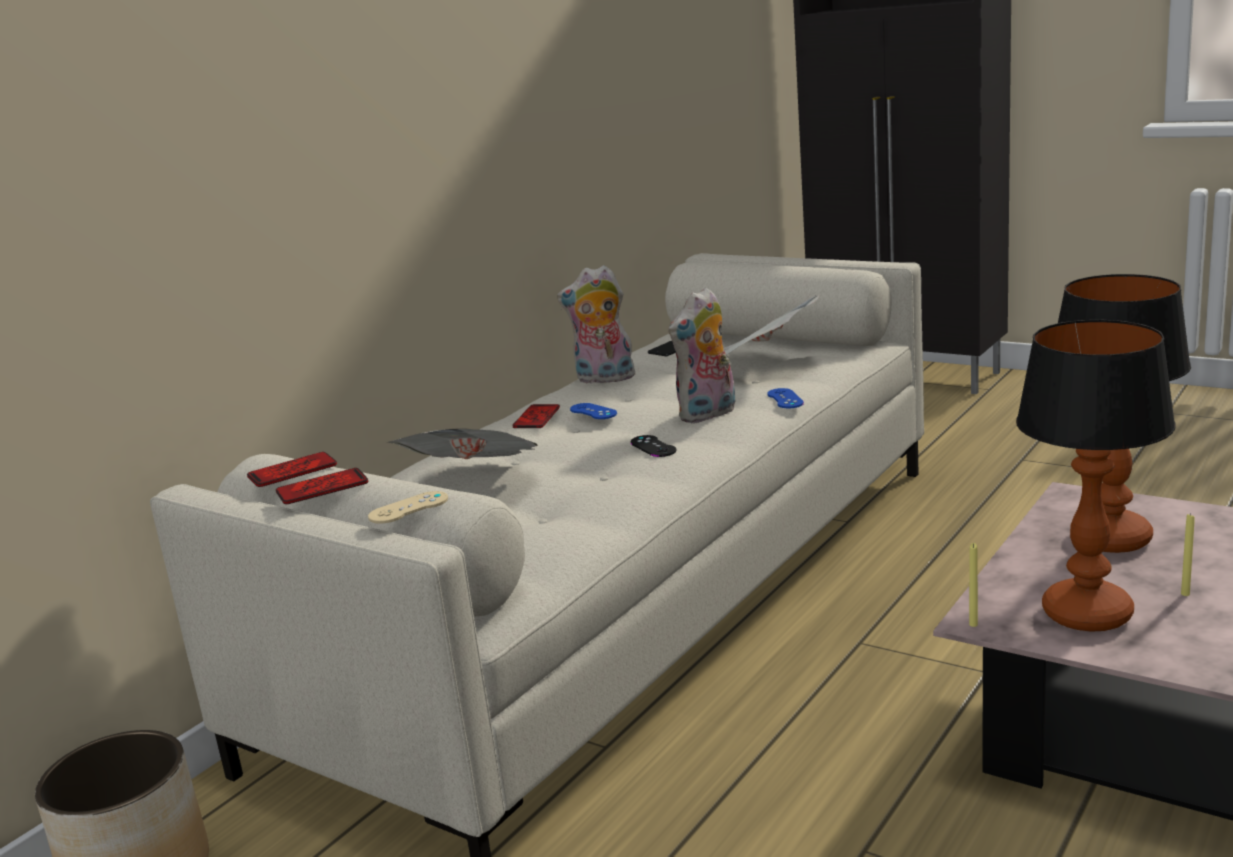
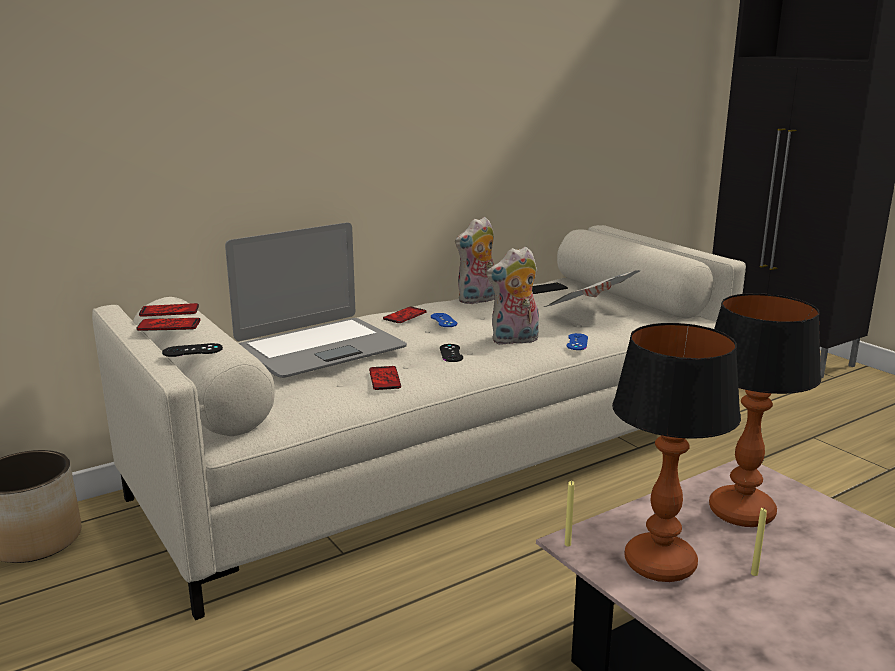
camera: 20 degrees right, 0 degrees up
(408, 508) = (192, 350): beige game controller -> black game controller
(474, 482) = (320, 349): newspaper -> laptop
(603, 379) = (477, 300): plush toy -> plush toy turned 60 degrees counterclockwise
(607, 496) = (384, 379): none -> phone

